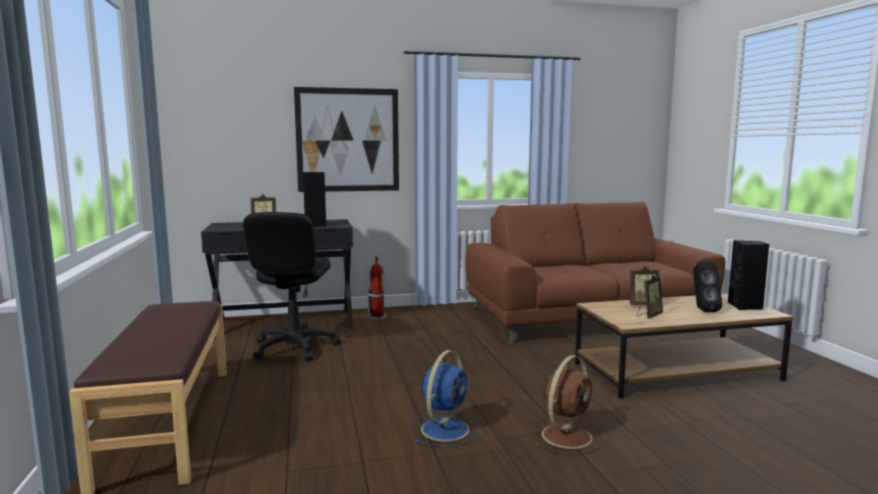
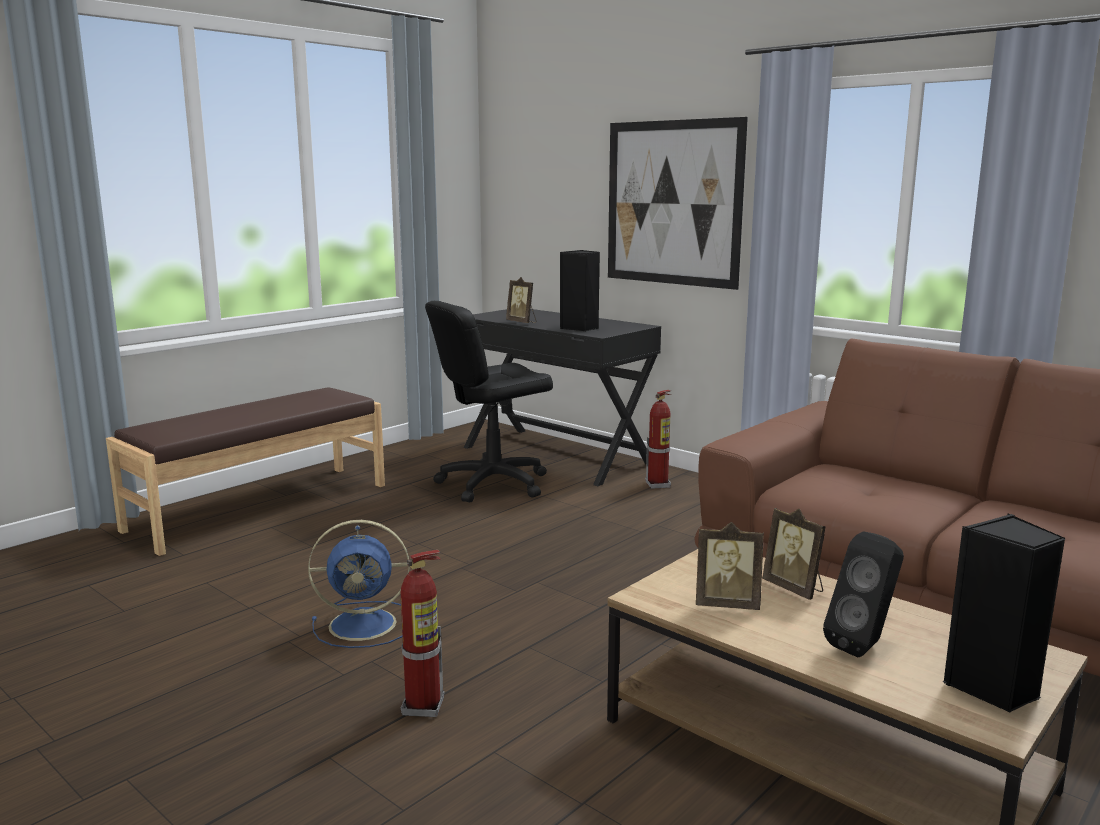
camera: 55 degrees right, 5 degrees up
(567, 435) = (424, 706): brown fan -> fire extinguisher

